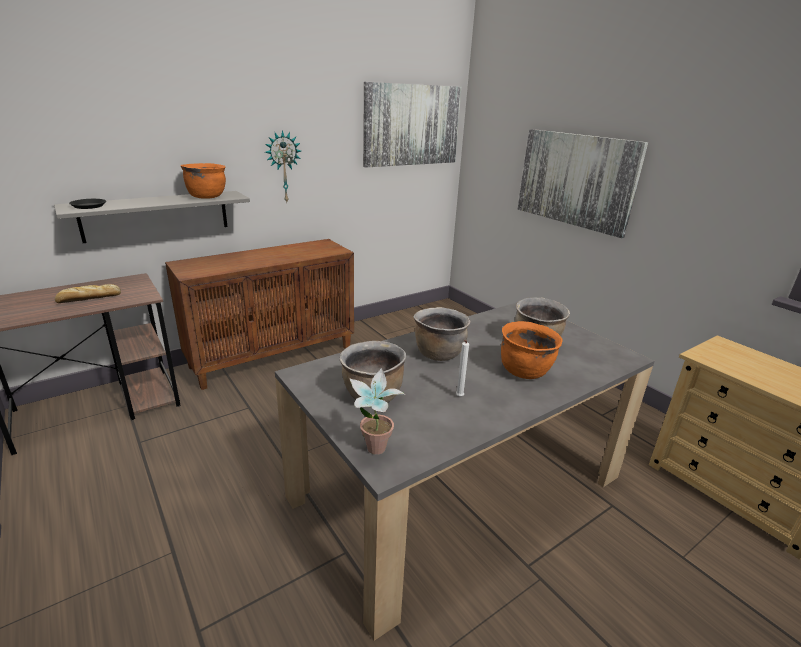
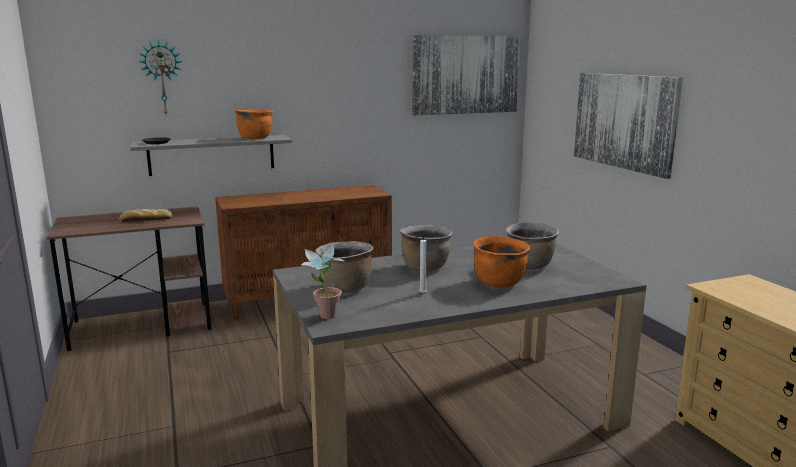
camera: 15 degrees right, 10 degrees down
(283, 167) = (330, 114): wall clock -> wall clock (162, 78)

